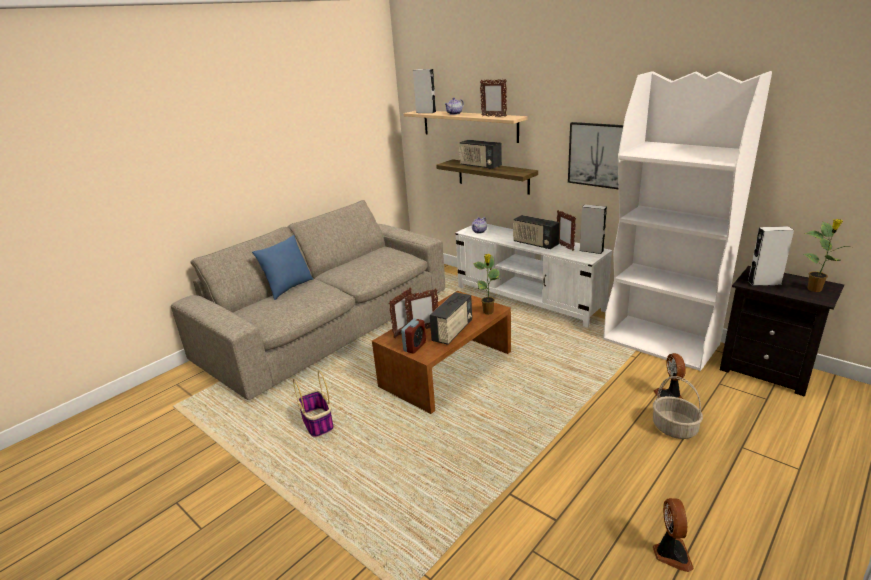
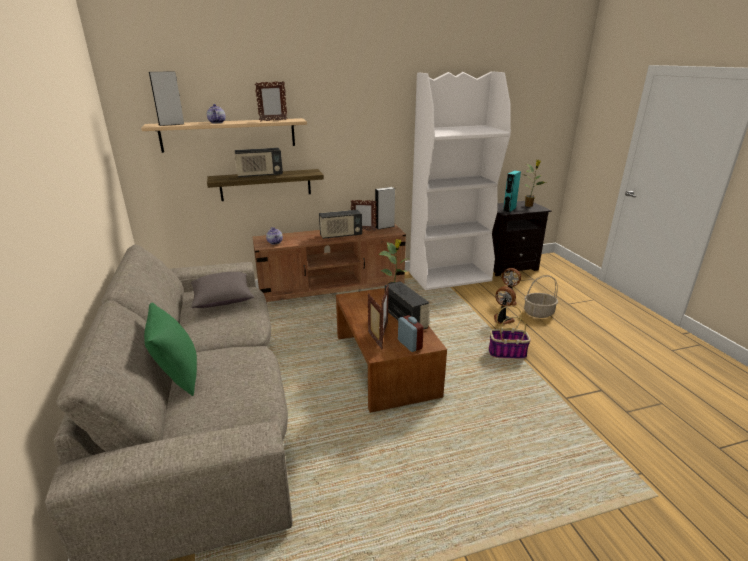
camera: 60 degrees left, 0 degrees up
(288, 288) = (178, 377): blue pillow -> green pillow
(318, 423) = (391, 477): basket -> basket (507, 353)
(383, 259) = (223, 300): none -> grey pillow
(528, 299) = (332, 290): white tv stand -> brown tv stand
(598, 155) = (375, 145): picture -> none
(671, 554) = (644, 363): fan -> fan (502, 320)
(764, 283) = (509, 209): grey speaker -> turquoise speaker

